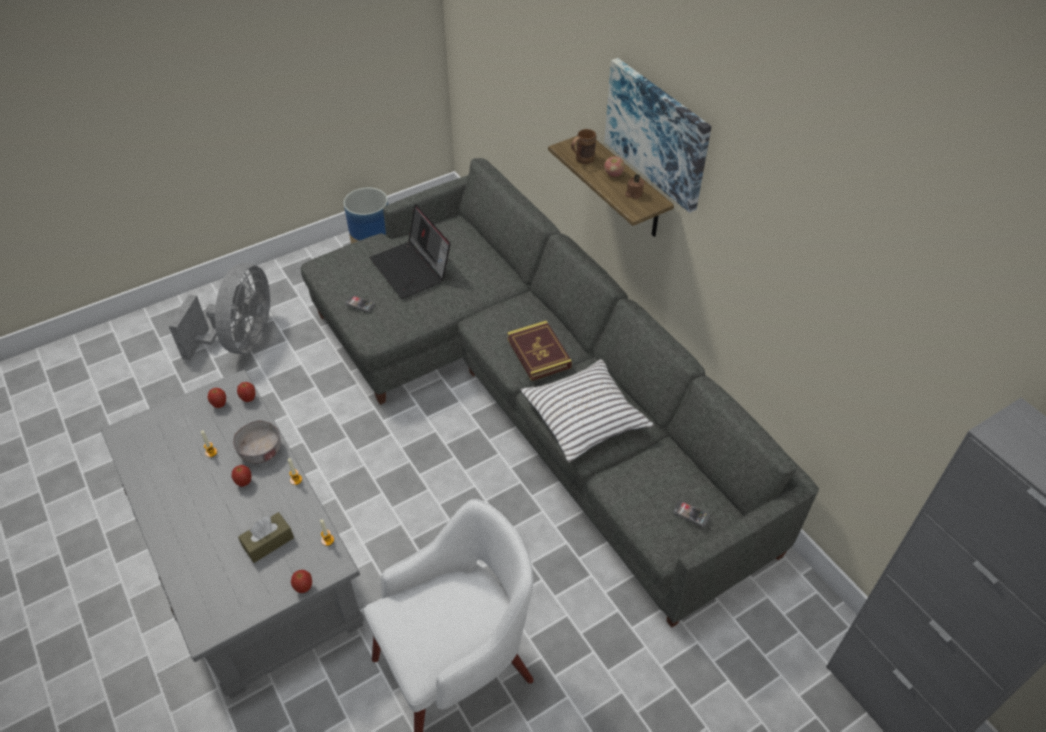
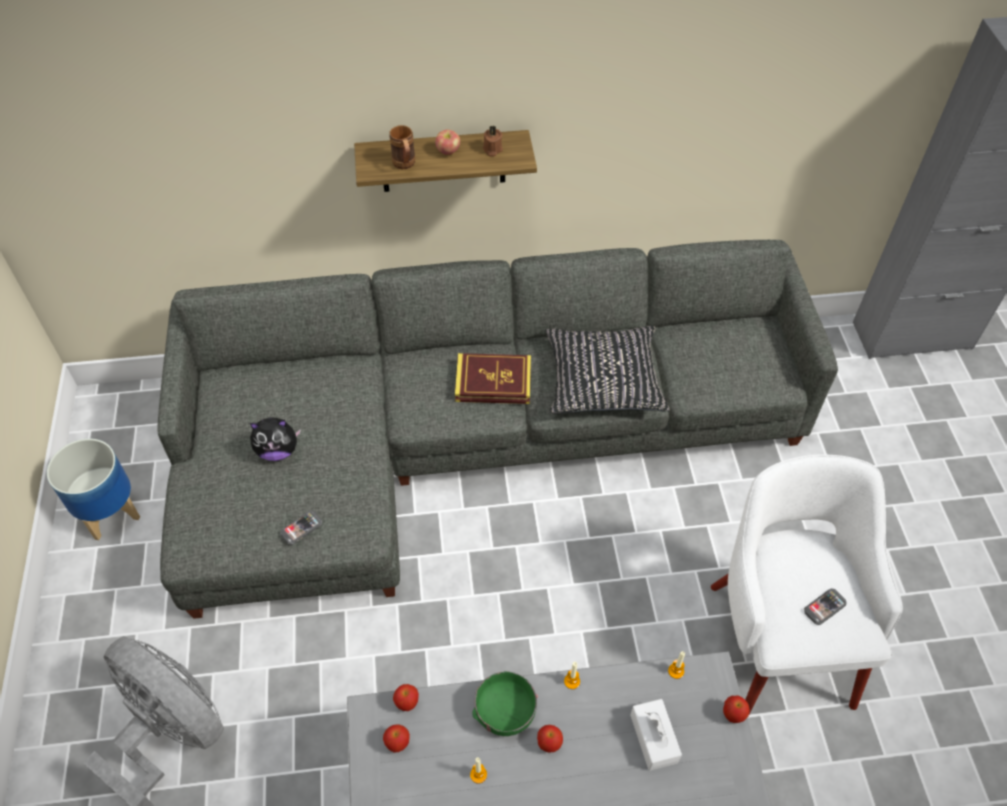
camera: 65 degrees left, 5 degrees up
(260, 451) = (506, 711): grey bowl -> green bowl
(268, 542) = (653, 738): brown tissue box -> white tissue box
(412, 269) = (278, 451): laptop -> plush toy
(585, 417) = (603, 379): white pillow -> black pillow
(657, 133) = (484, 71): picture -> none
(691, 514) = (758, 349): phone -> phone (824, 607)

